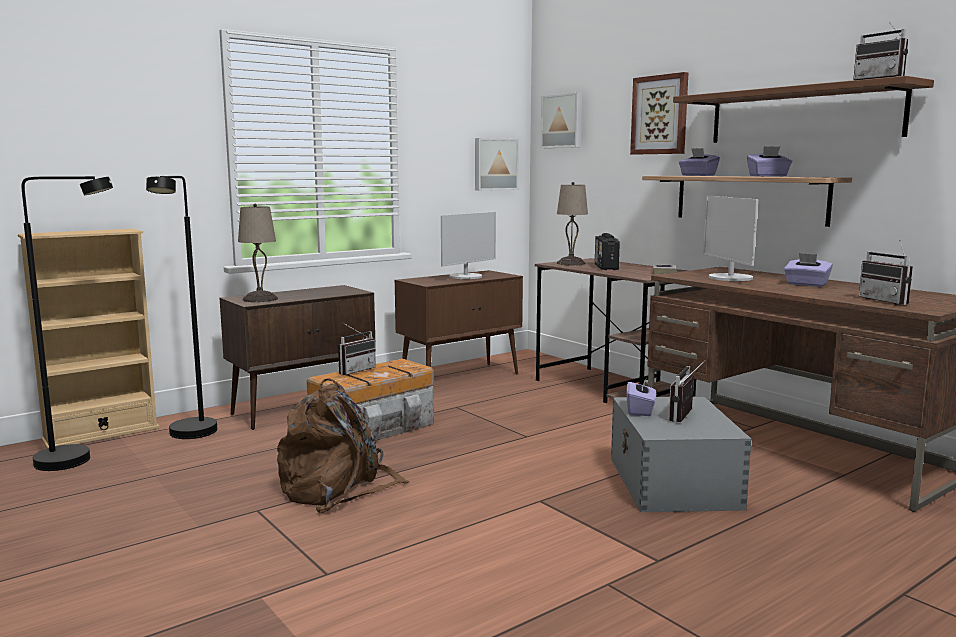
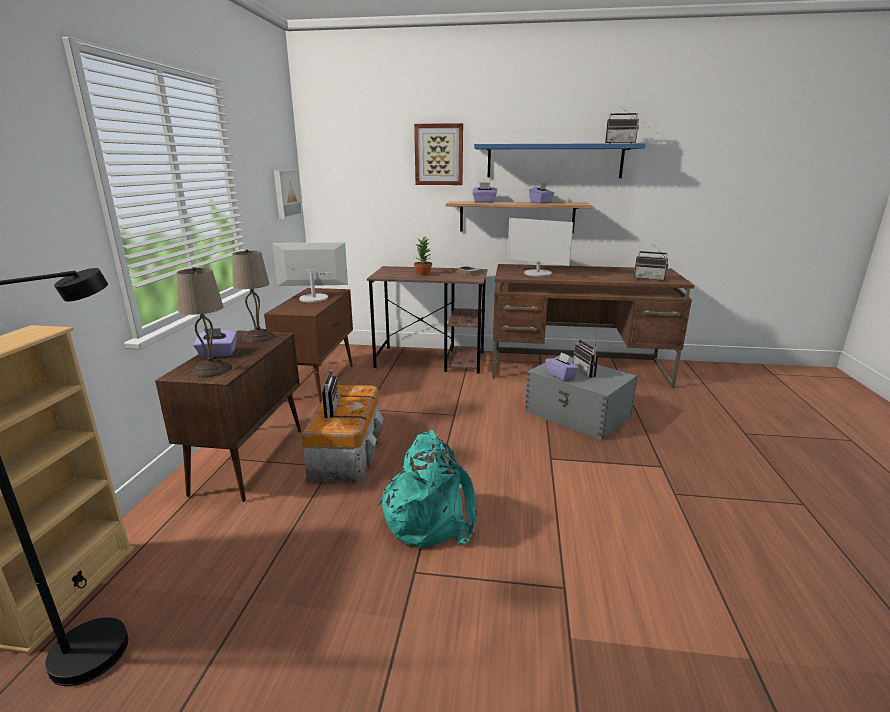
camera: 45 degrees left, 10 degrees up
(191, 436) = (192, 538): black floor lamp -> none
(338, 489) = (430, 517): brown backpack -> turquoise backpack
(466, 276) = (313, 298): monitor -> monitor turned 90 degrees counterclockwise
(563, 121) = (338, 154): picture -> none
(570, 263) = (389, 274): beige table lamp -> beige table lamp (257, 337)
(606, 267) = (423, 274): radio -> potted plant
(802, 115) = (554, 161): brown shelf -> blue shelf
(806, 284) = (583, 272): purple tissue box -> purple tissue box (217, 354)

